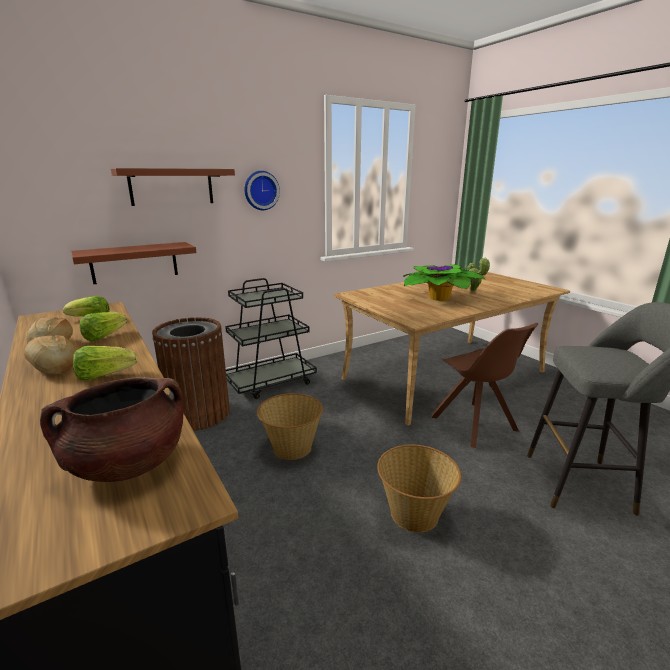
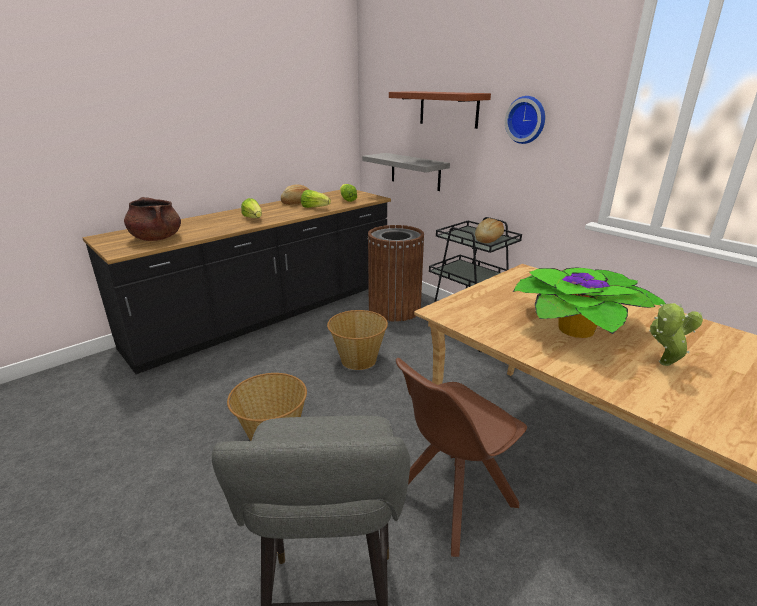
camera: 80 degrees right, 5 degrees up
(52, 367) = (266, 209): bread -> bread (488, 239)
(134, 262) = (415, 171): brown shelf -> grey shelf

